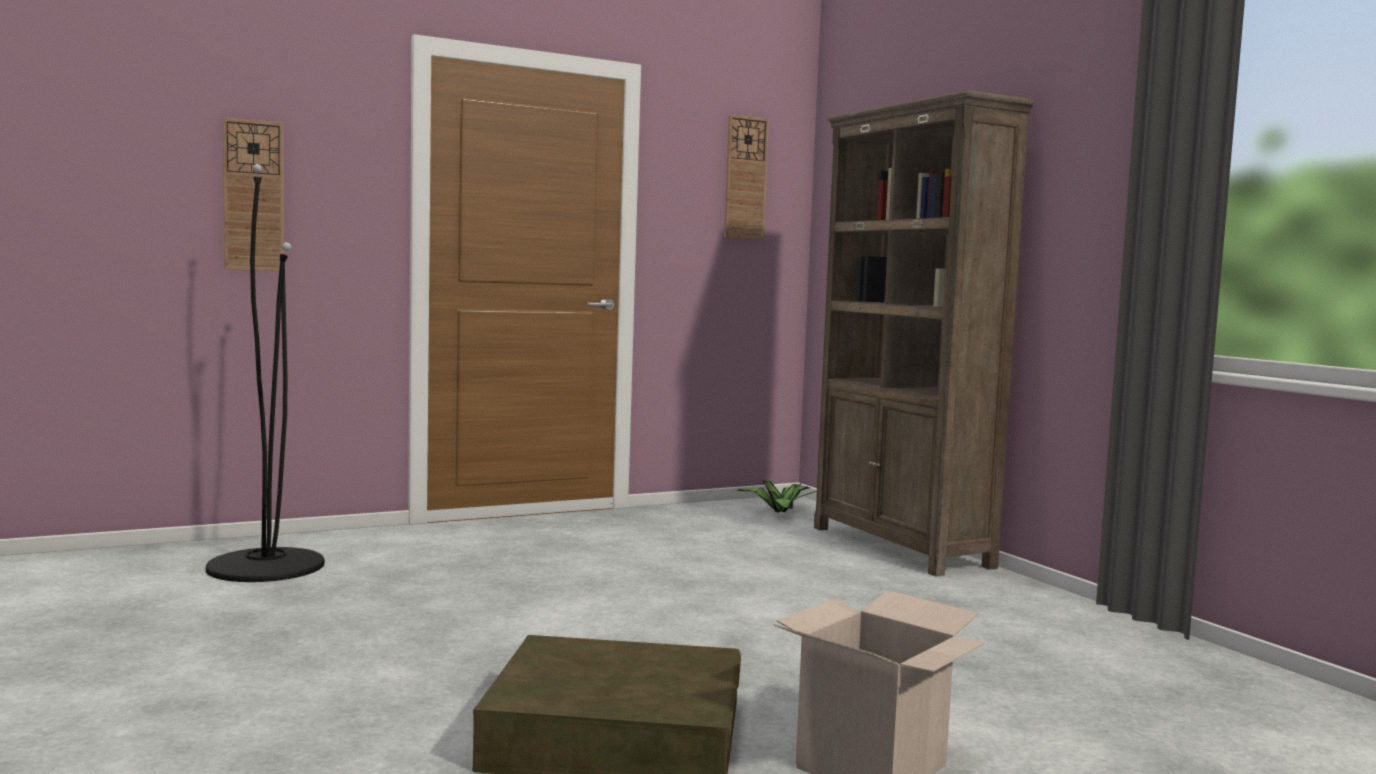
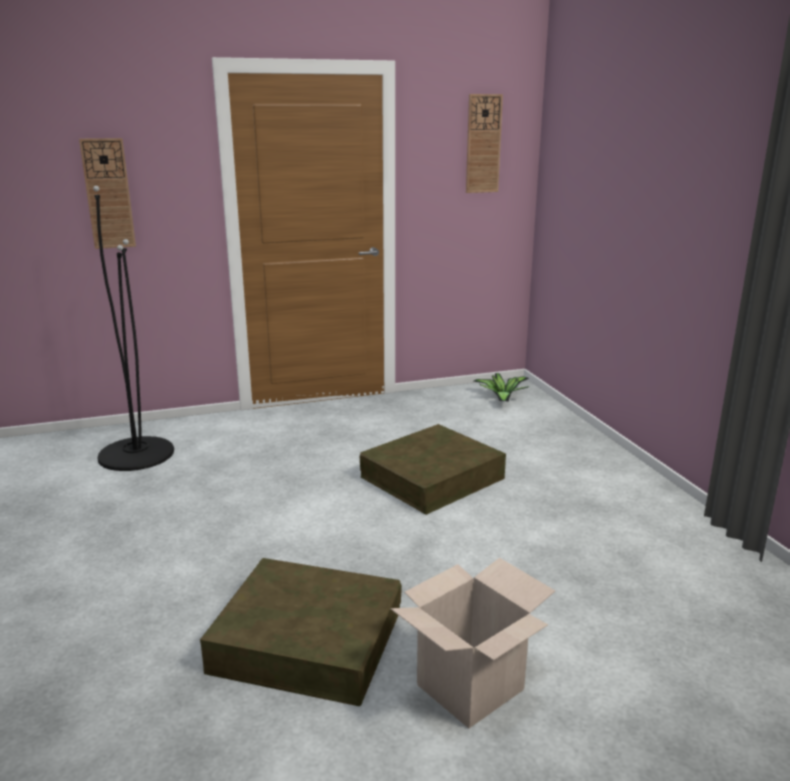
camera: 10 degrees right, 15 degrees up
(720, 581) = (432, 478): none -> brown storage box
(901, 547) = (579, 441): brown bookcase -> none

